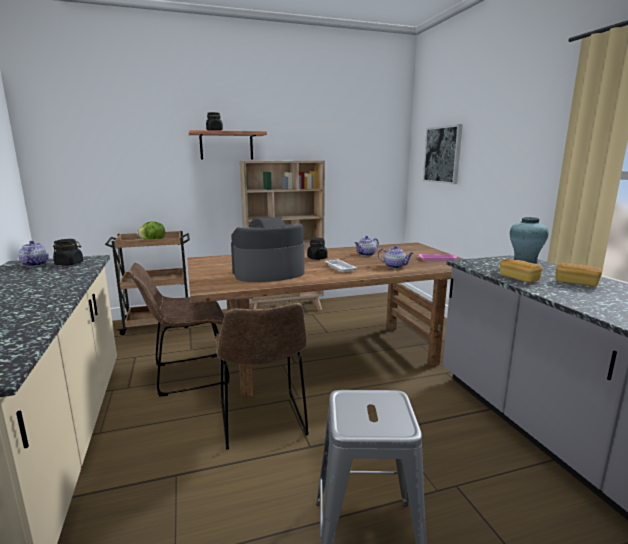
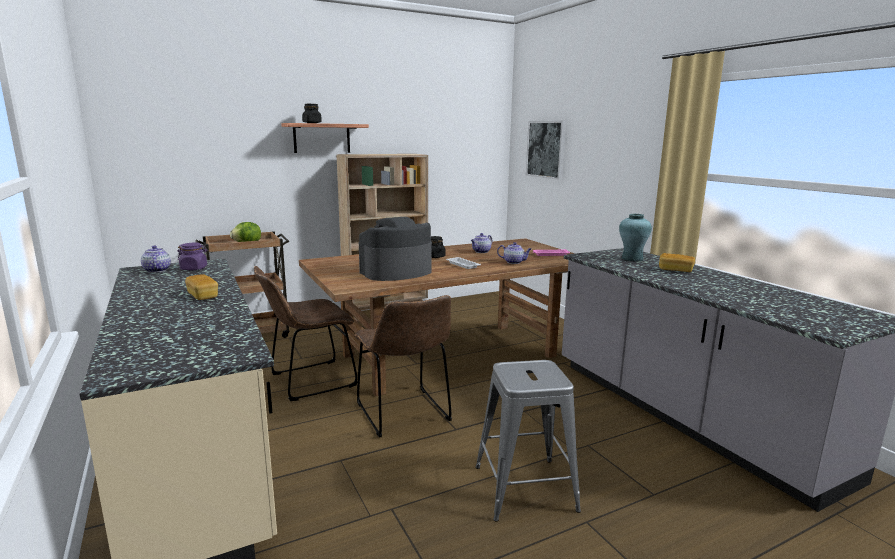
camera: 10 degrees left, 0 degrees up
(69, 264) = (194, 268): black jar -> purple jar
(518, 279) = (629, 268): bread -> bread (202, 296)

